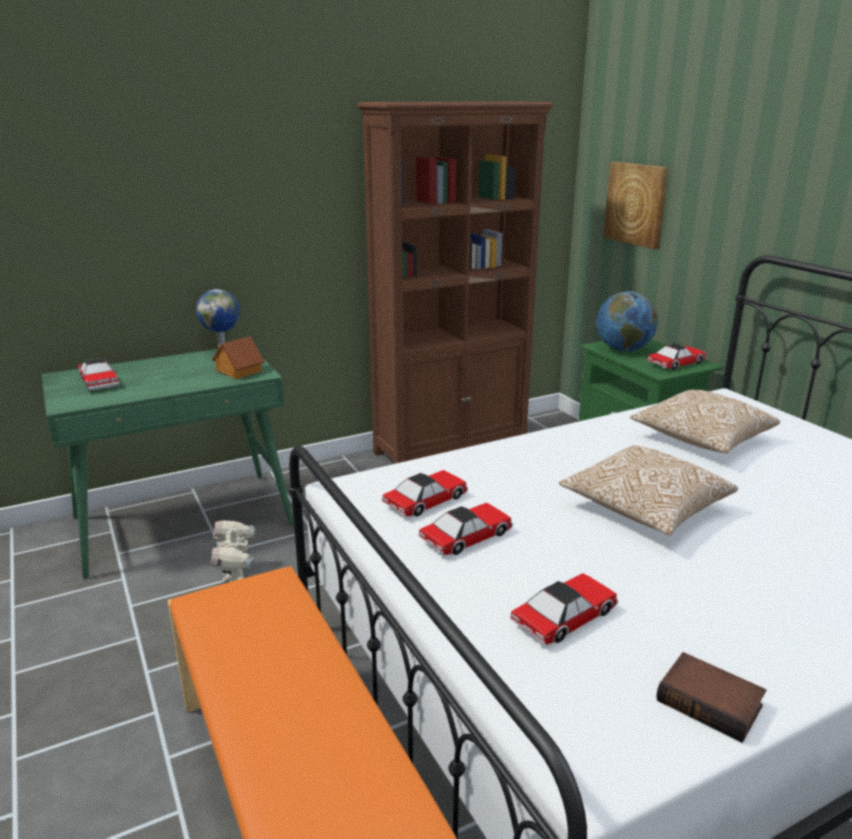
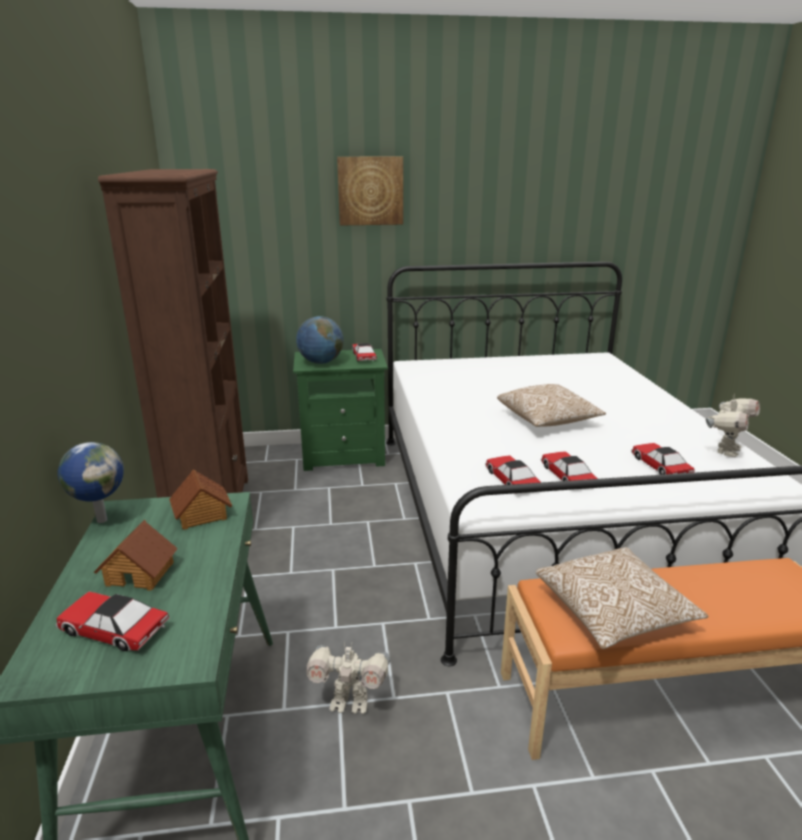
camera: 70 degrees left, 0 degrees up
(99, 382) = (114, 629): toy car -> toy car turned 150 degrees counterclockwise
(159, 373) = (140, 573): none -> toy house
(637, 204) = (260, 251): picture -> picture (370, 191)
(701, 439) = (465, 385): pillow -> pillow (613, 612)
(711, 702) = (725, 450): book -> toy robot

